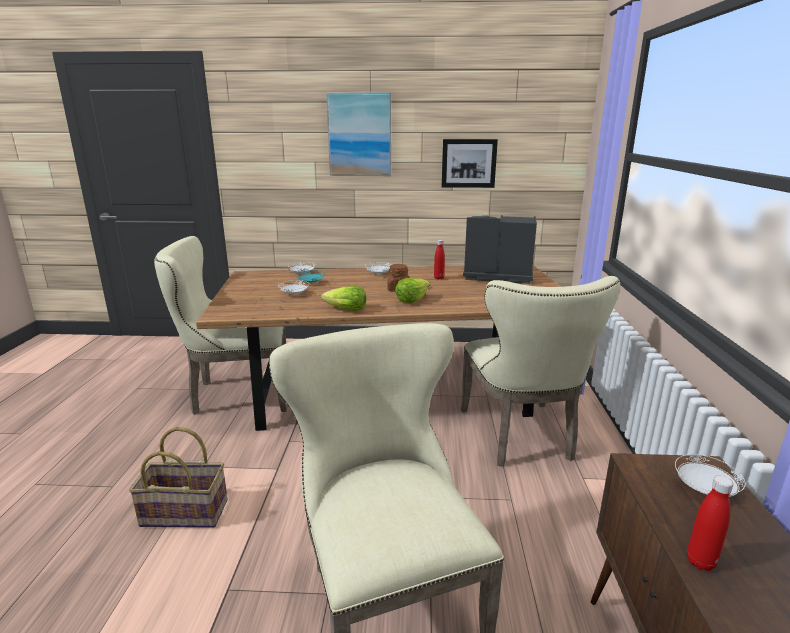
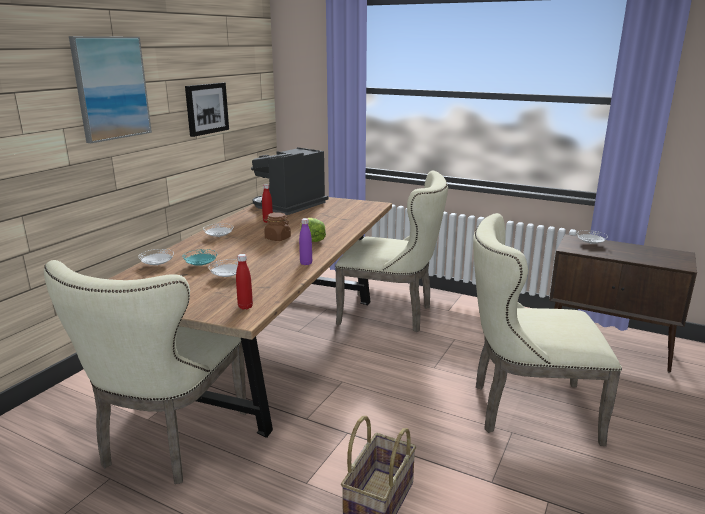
camera: 65 degrees left, 0 degrees up
(346, 310) = (306, 263): lettuce -> purple bottle
(700, 562) = (638, 259): red bottle -> red bottle (245, 307)

